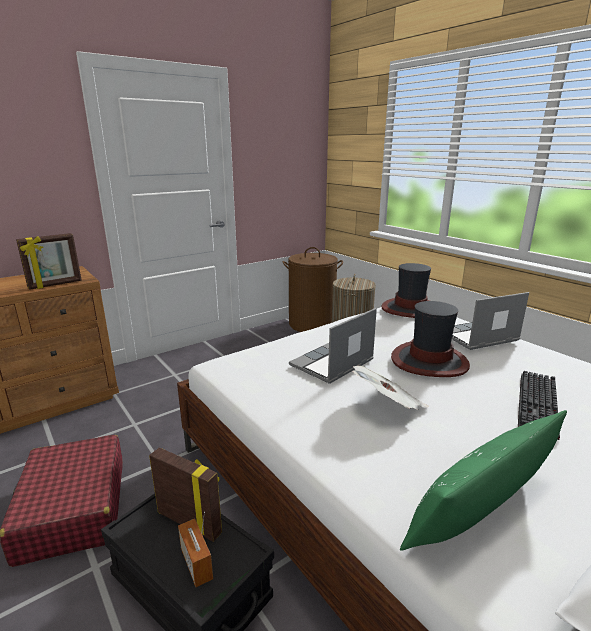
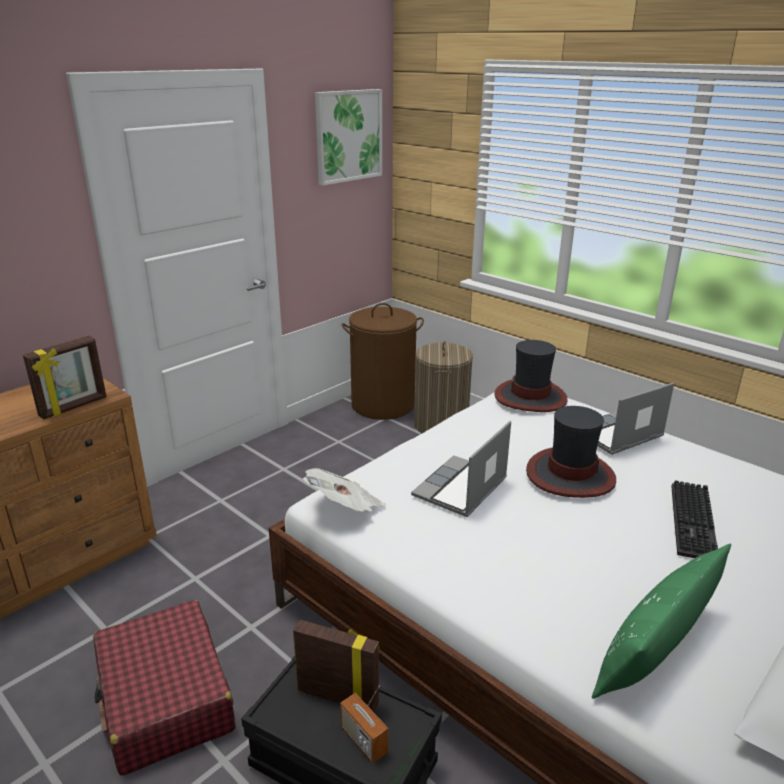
camera: 10 degrees left, 5 degrees up
(292, 125) = (348, 136): none -> picture
(388, 405) = (540, 540): newspaper -> newspaper (345, 508)

